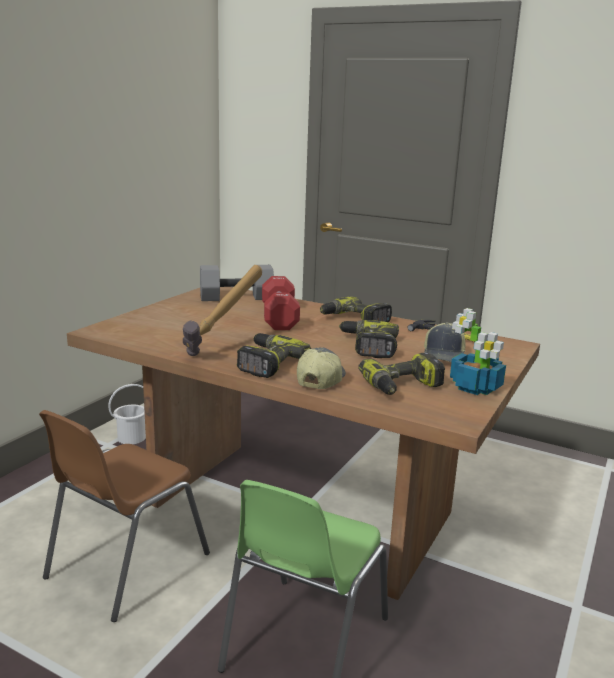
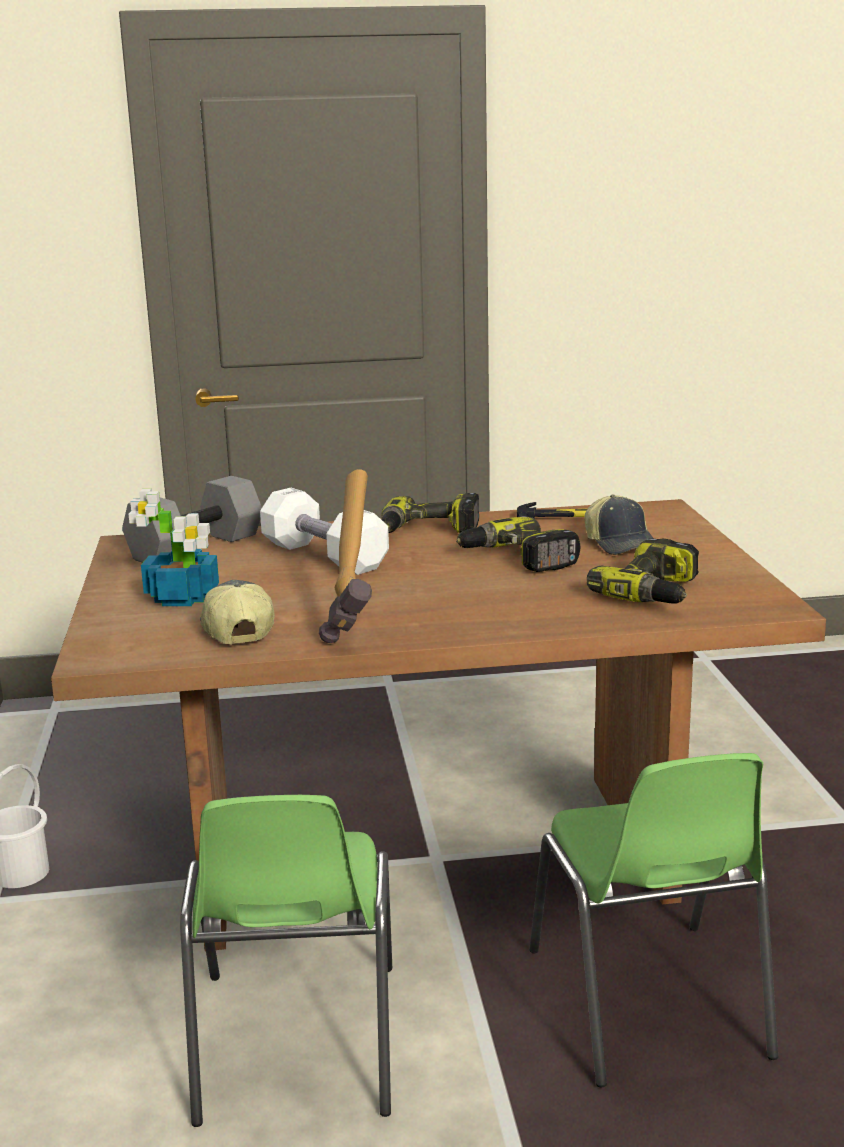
camera: 35 degrees left, 0 degrees up
(125, 566) = (295, 1045): brown chair -> green chair
(267, 363) = (447, 619): power drill -> none
(279, 317) = (324, 556): red dumbbell -> white dumbbell
(320, 379) = (552, 616): cap -> cap (235, 630)
(475, 387) = (722, 568): potted plant -> potted plant (183, 597)

